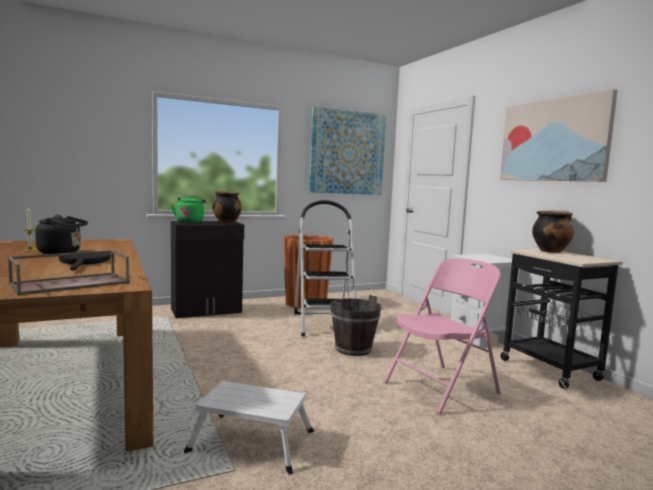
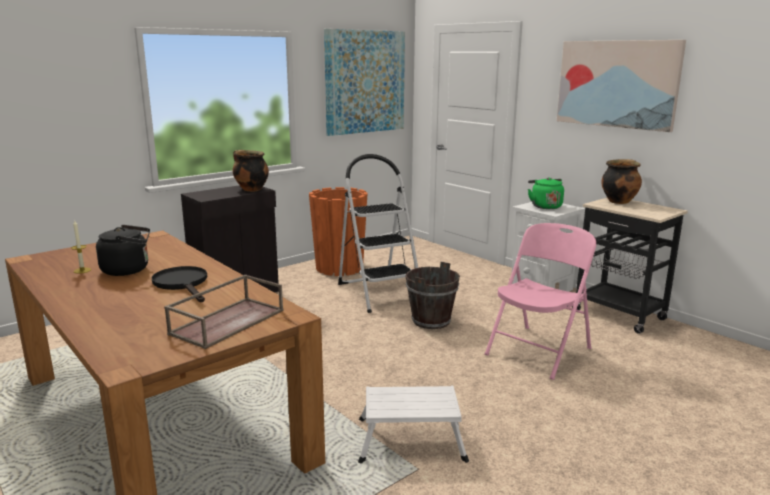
camera: 15 degrees left, 10 degrees up
(190, 222) = (207, 193): green kettle -> green kettle (544, 206)

